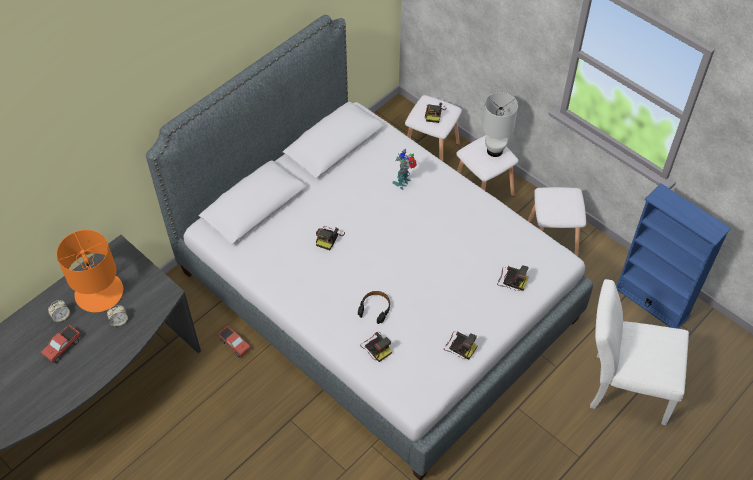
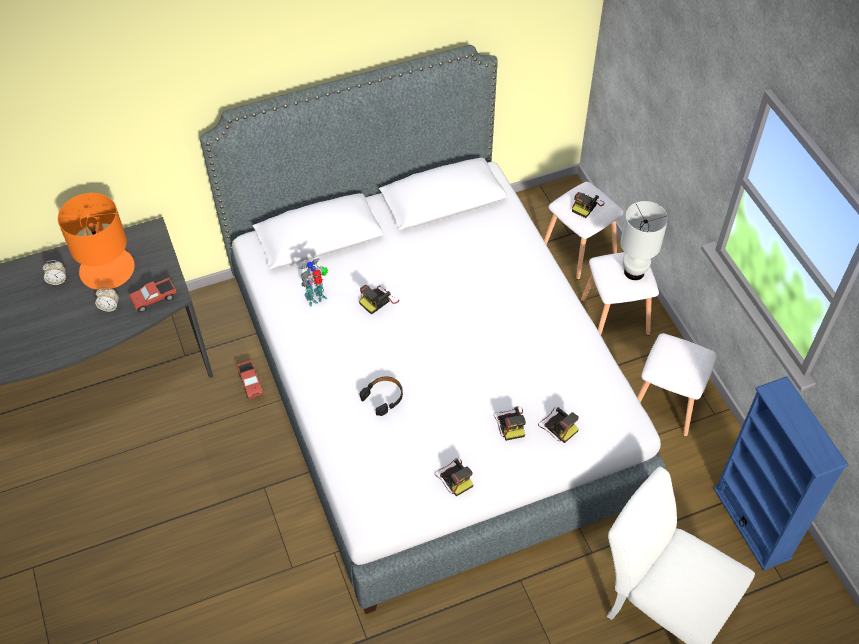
camera: 25 degrees right, 0 degrees up
(63, 348) = (41, 312): toy truck -> toy truck (154, 299)
(376, 347) = (361, 440): camera -> camera (510, 423)
(403, 182) = (496, 269): toy robot -> toy robot (317, 298)

